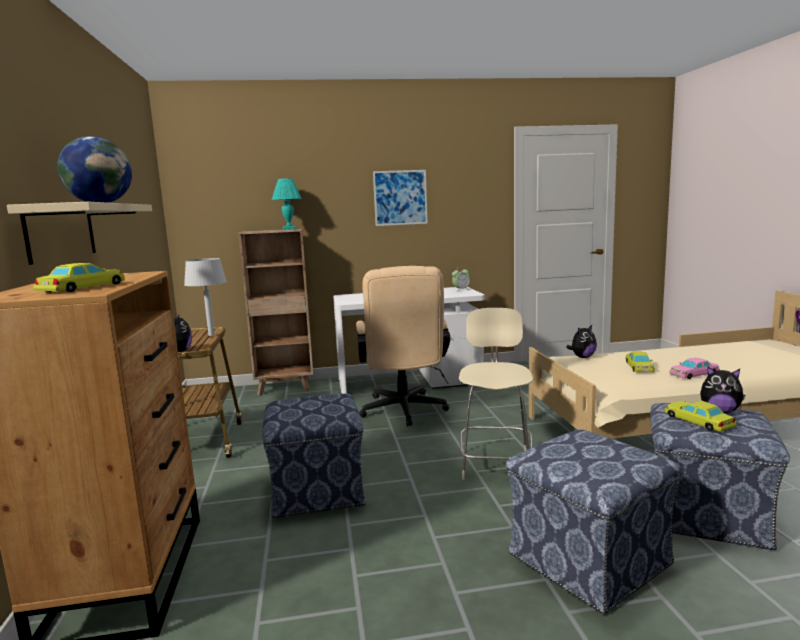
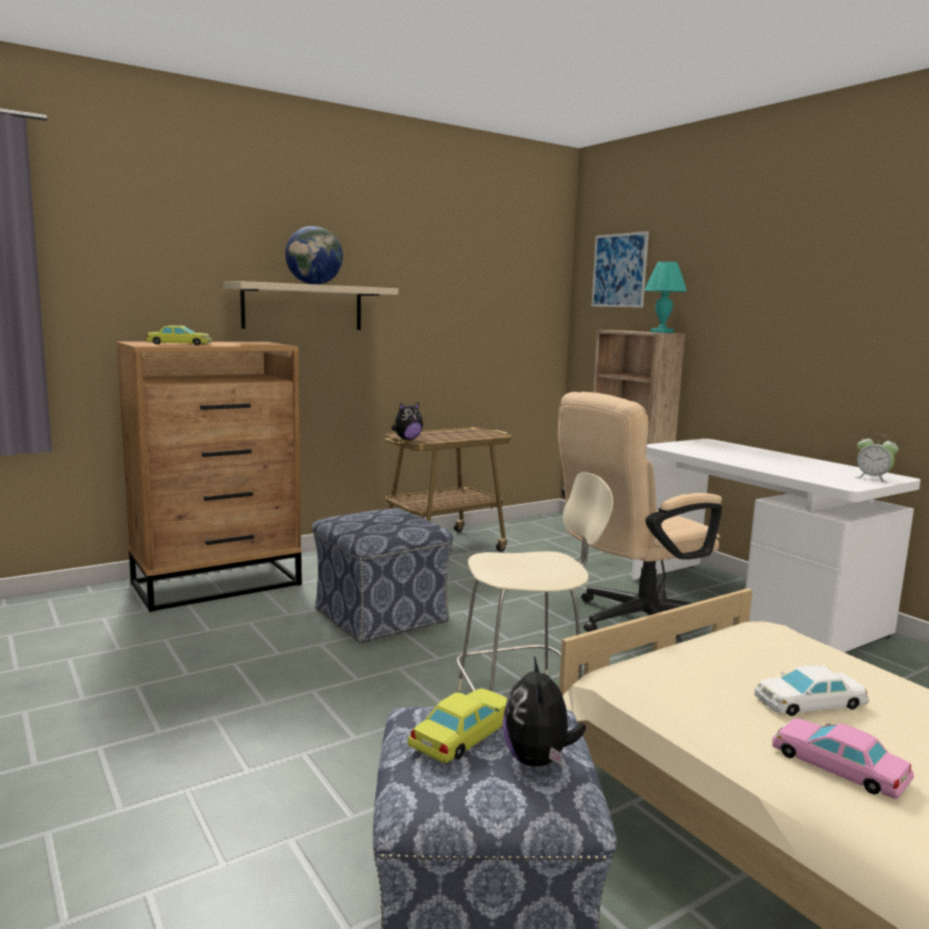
camera: 65 degrees right, 0 degrees up
(211, 335) = (472, 437): grey table lamp -> none
(400, 197) = (833, 296): picture -> picture (619, 270)
(582, 357) = (806, 647): plush toy -> none
(588, 560) = (293, 799): ottoman -> none
(639, 367) = (809, 702): yellow toy car -> white toy car

